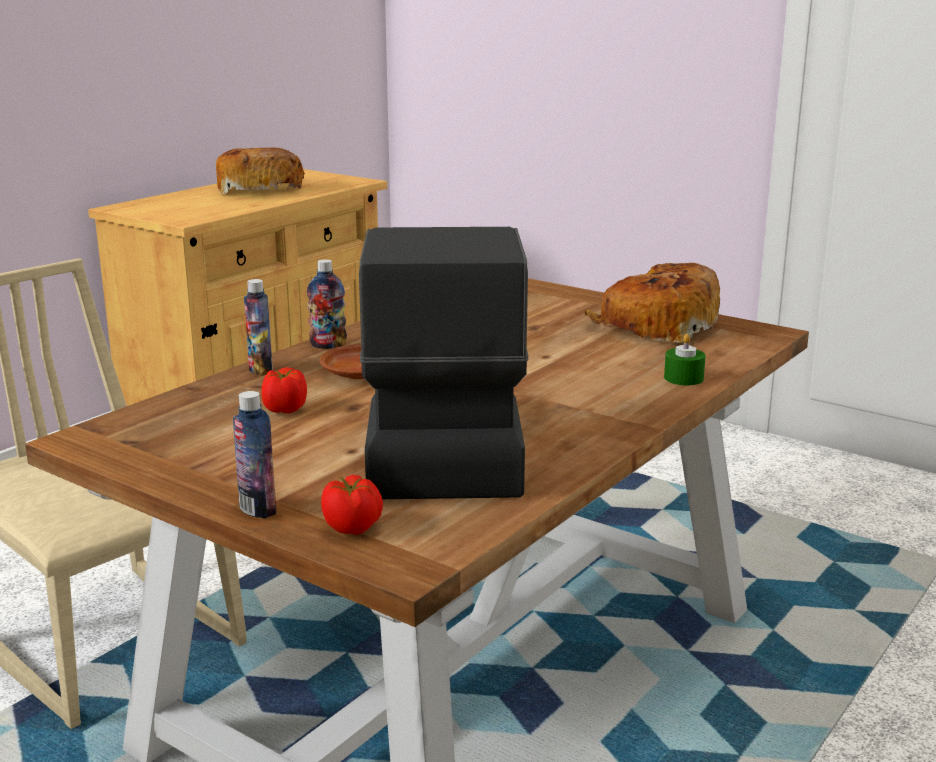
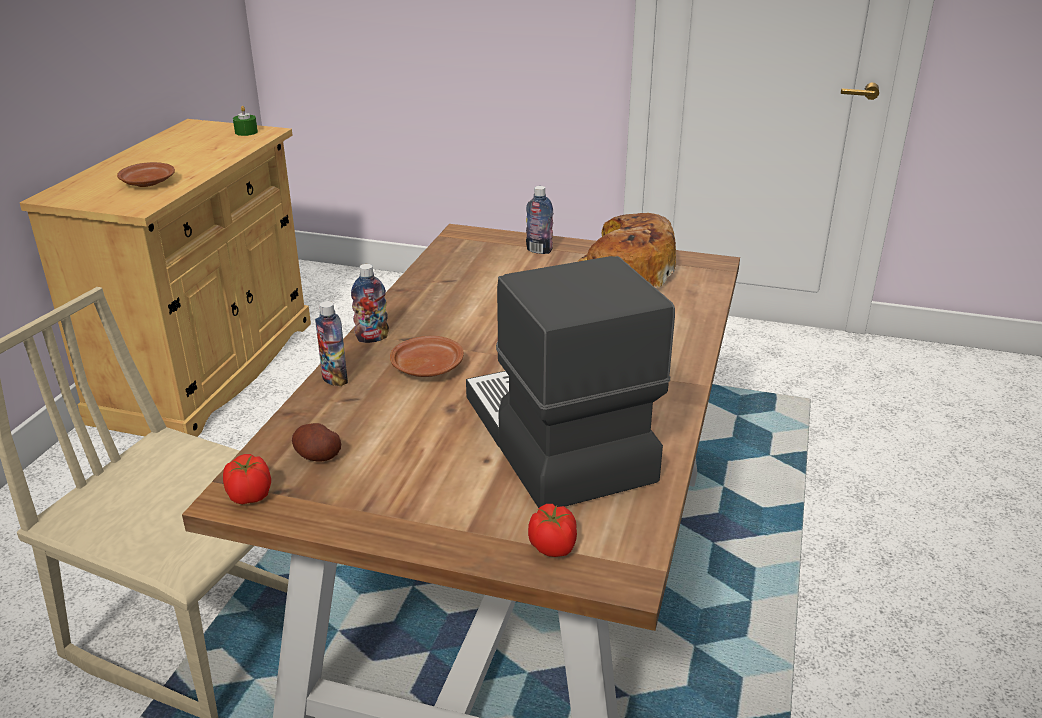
camera: 20 degrees left, 10 degrees up
(187, 422) = (317, 456): none -> potato
(211, 206) = (147, 183): none -> brown plate
(257, 509) = (459, 545): bottle -> bottle (539, 250)
(258, 189) = (176, 153): bread -> none
(284, 409) = (393, 423): tomato -> tomato (249, 496)
(683, 378) = (686, 326): green candle -> green candle (246, 132)

